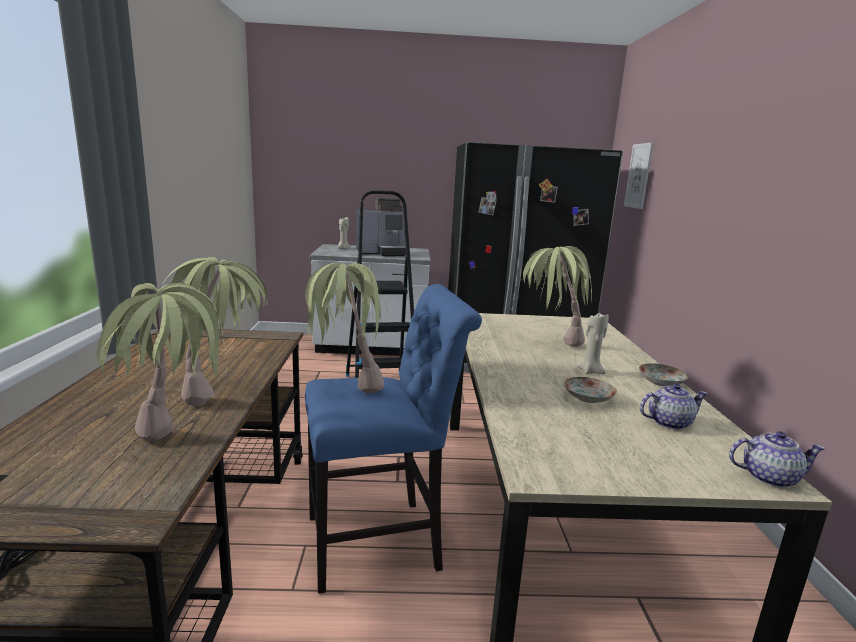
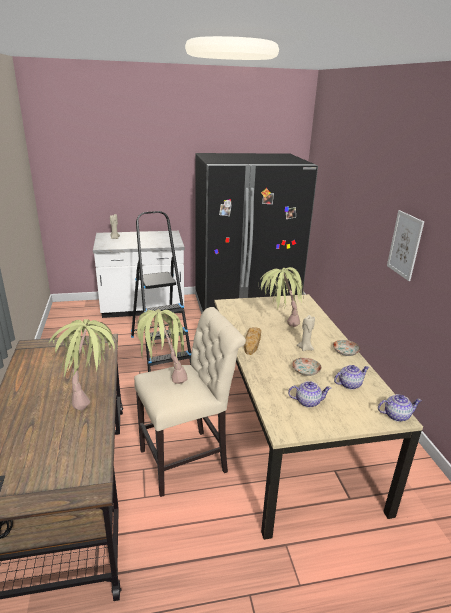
camera: 10 degrees left, 10 degrees up
(176, 449) = (88, 443): potted plant -> none
(381, 543) = (188, 460): blue stool -> beige stool
(382, 253) = (146, 241): coffee machine -> none
(502, 358) = (252, 343): none -> bread
(587, 437) = (307, 402): none -> teapot
(638, 176) = (329, 178): picture -> picture (405, 245)

